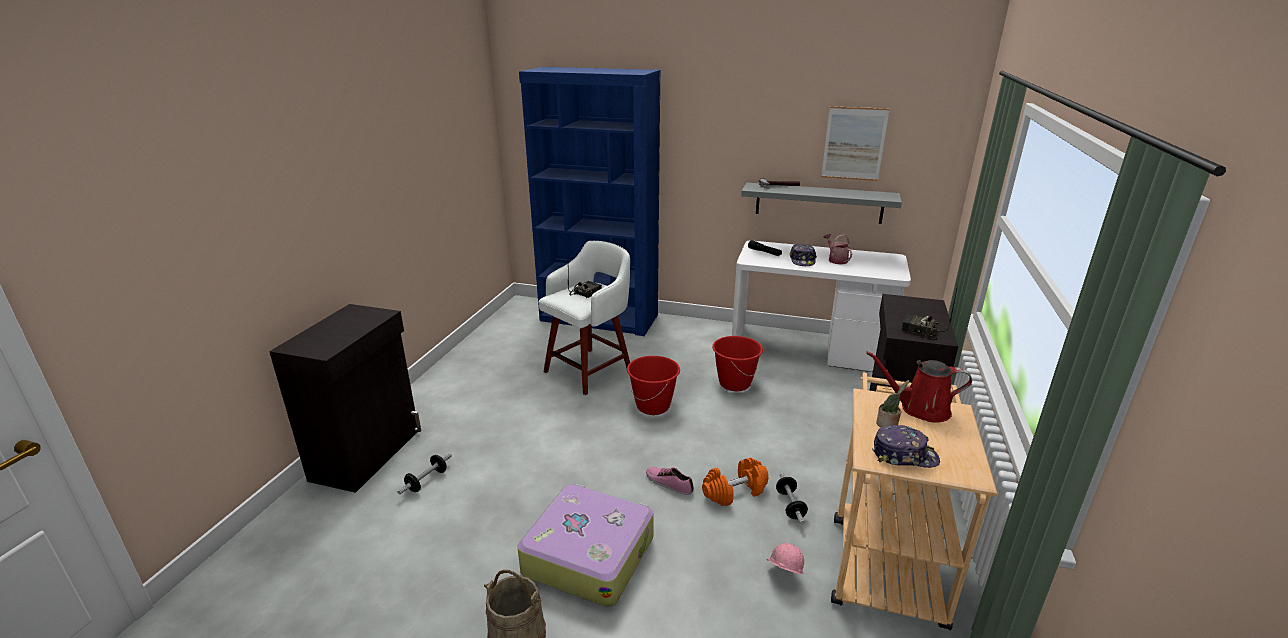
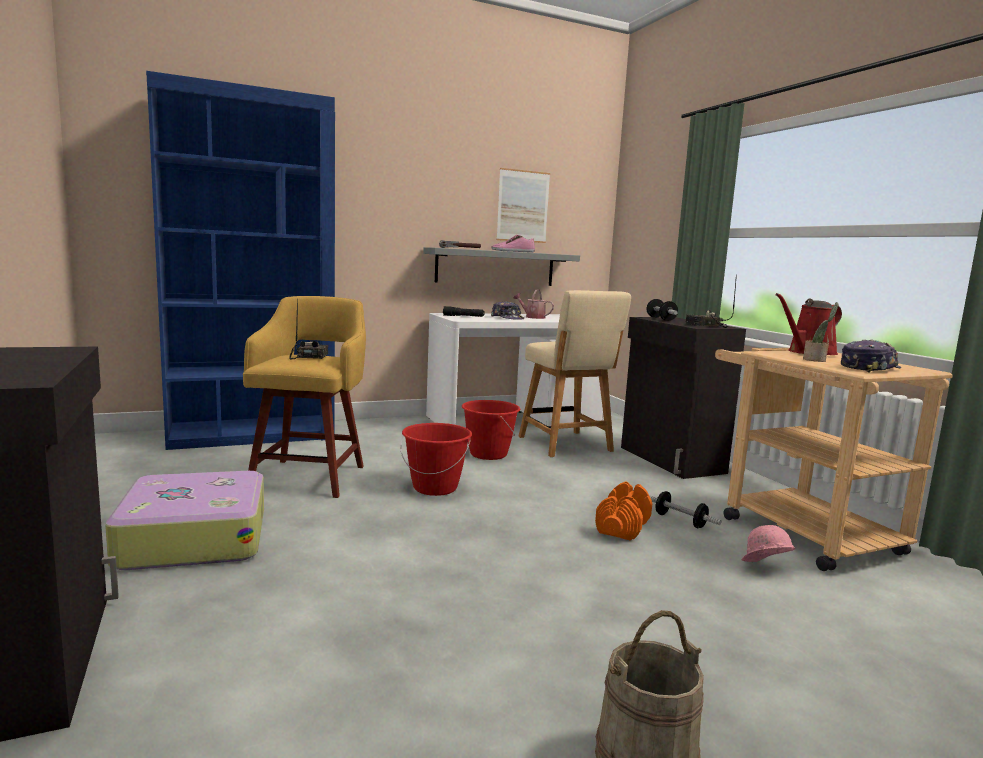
camera: 40 degrees left, 15 degrees down
(427, 481) = (215, 653): dumbbell -> dumbbell (661, 319)
(589, 554) = (579, 631): suitcase -> suitcase (193, 537)
(590, 370) = (310, 476): white stool -> yellow stool
(669, 483) = (554, 540): shoe -> shoe (513, 251)
(816, 392) = (567, 445): none -> beige chair

